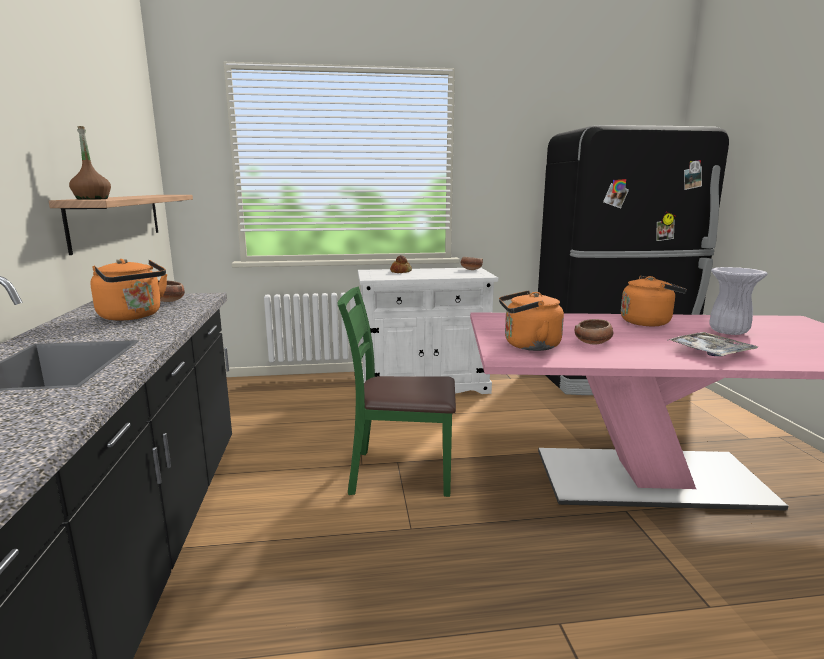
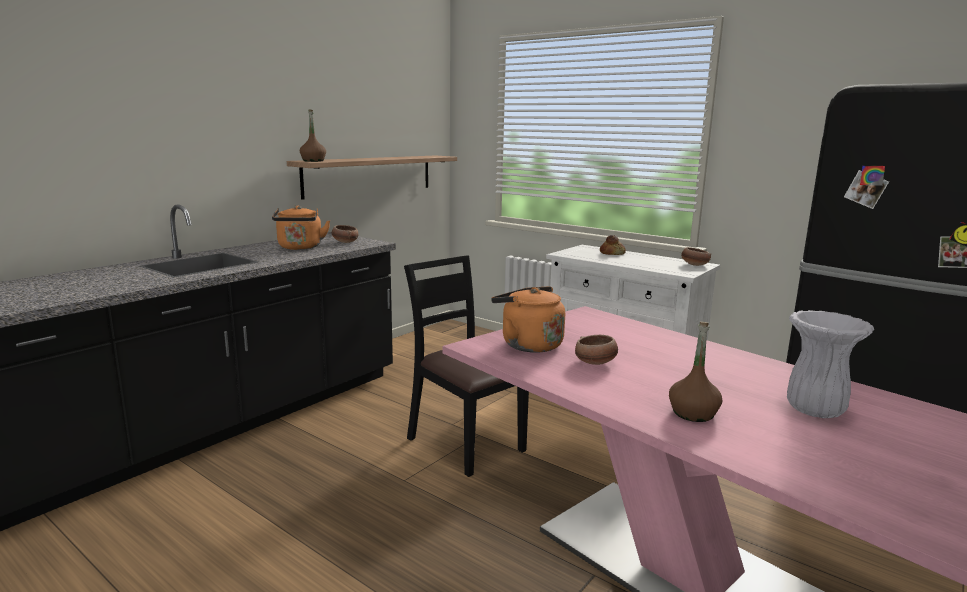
camera: 45 degrees right, 0 degrees up
(400, 473) = (465, 443): green chair -> black chair
(648, 322) = (744, 368): orange kettle -> none
(710, 352) = (693, 413): tray -> brown bottle

